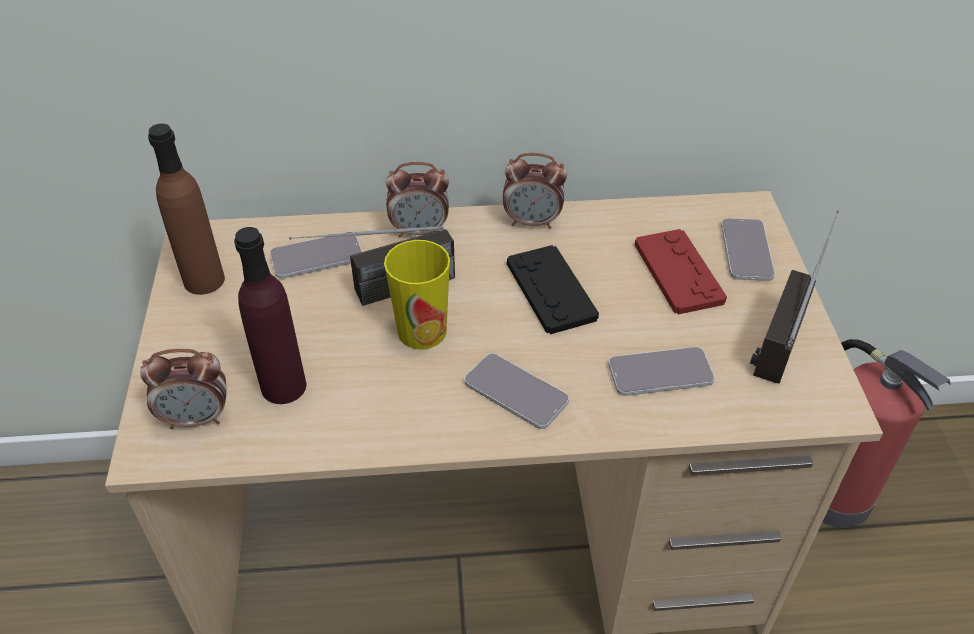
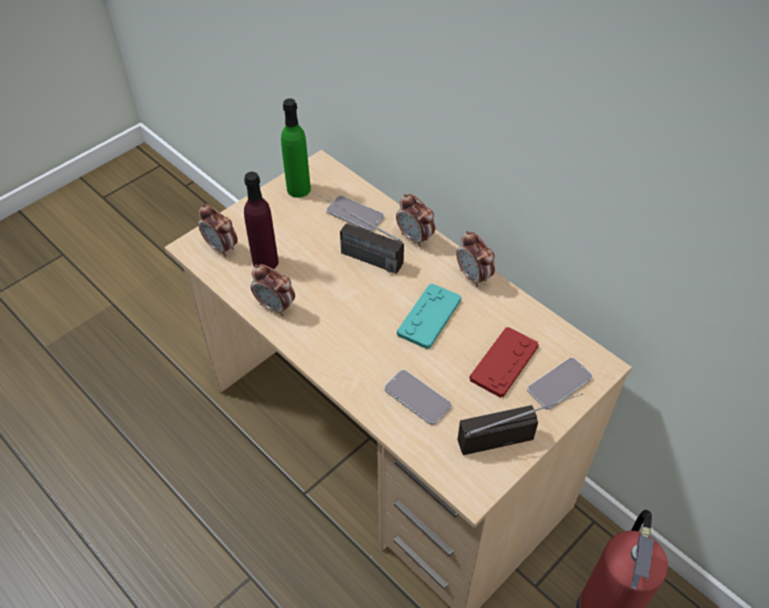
camera: 50 degrees right, 5 degrees up
(204, 280) = (298, 189): brown bottle -> green bottle
(373, 422) = (275, 307): none -> alarm clock
(422, 331) = (347, 286): cup -> none
(516, 392) = (345, 346): phone -> none
(551, 290) = (429, 317): black game controller -> turquoise game controller

